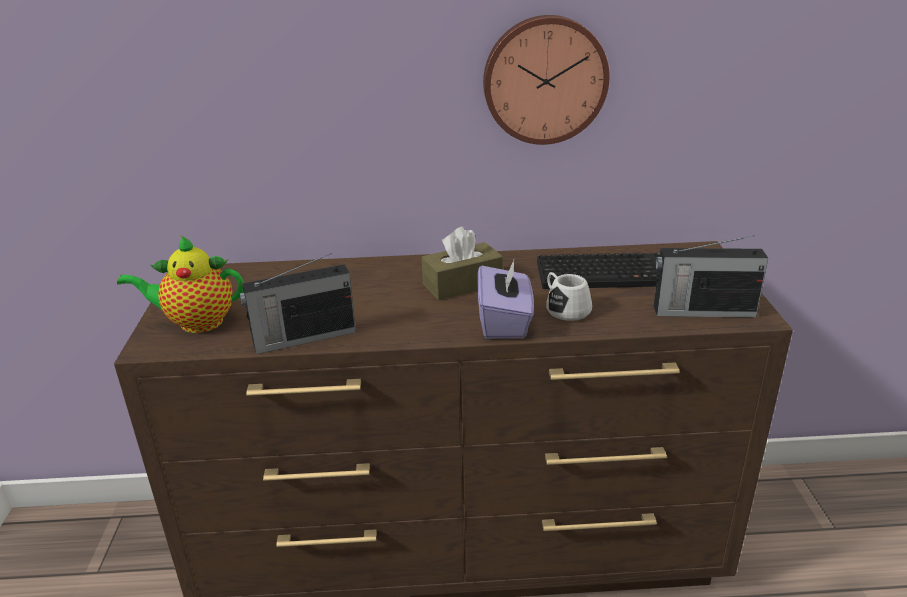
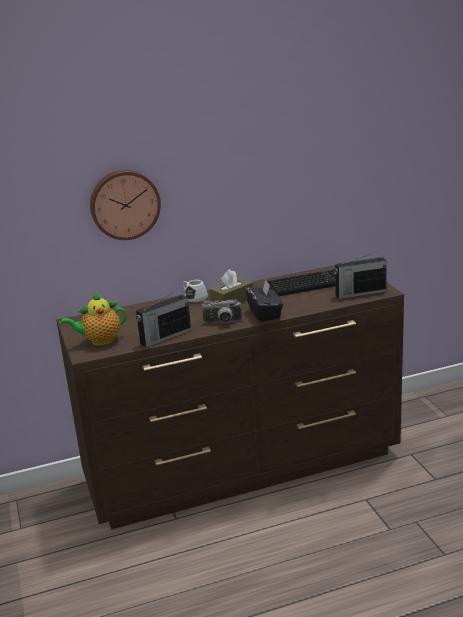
camera: 15 degrees left, 5 degrees down
(419, 327) = (222, 323): none -> camera
(504, 322) = (265, 313): purple tissue box -> black tissue box
(544, 80) = (256, 186): wall clock -> wall clock (124, 204)
(564, 308) = (292, 303): white mug -> white mug (194, 297)

